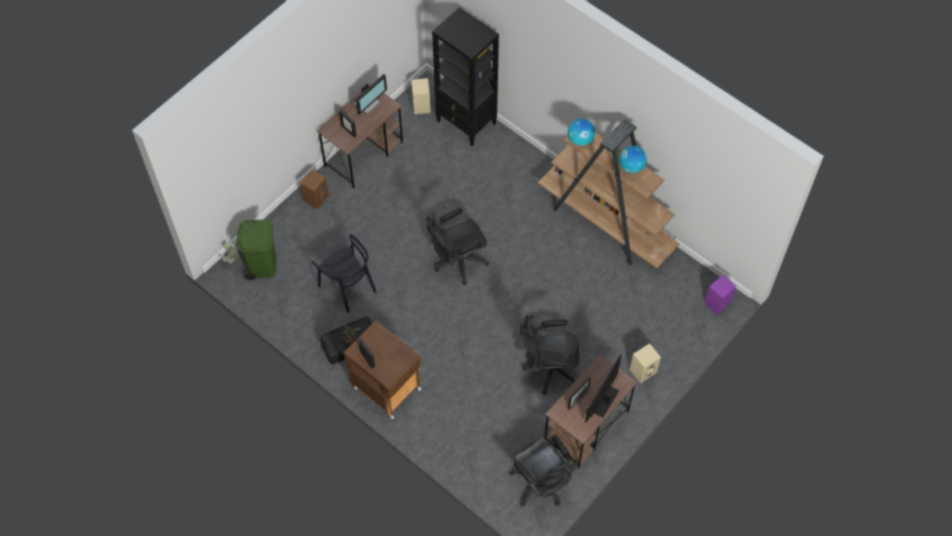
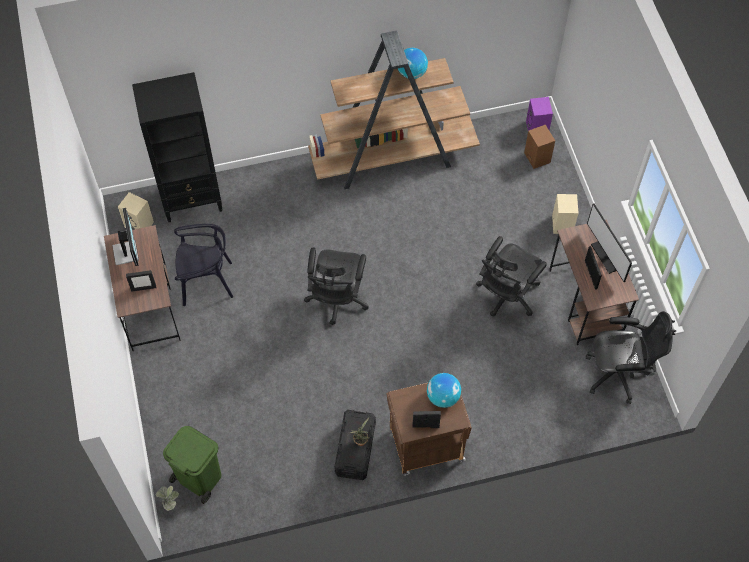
camera: 55 degrees left, 0 degrees up
(316, 197) = (162, 380): brown speaker -> brown speaker (536, 157)
(348, 287) = (289, 412): black chair -> black chair (206, 281)
(580, 140) = (350, 93): globe -> globe (443, 397)

